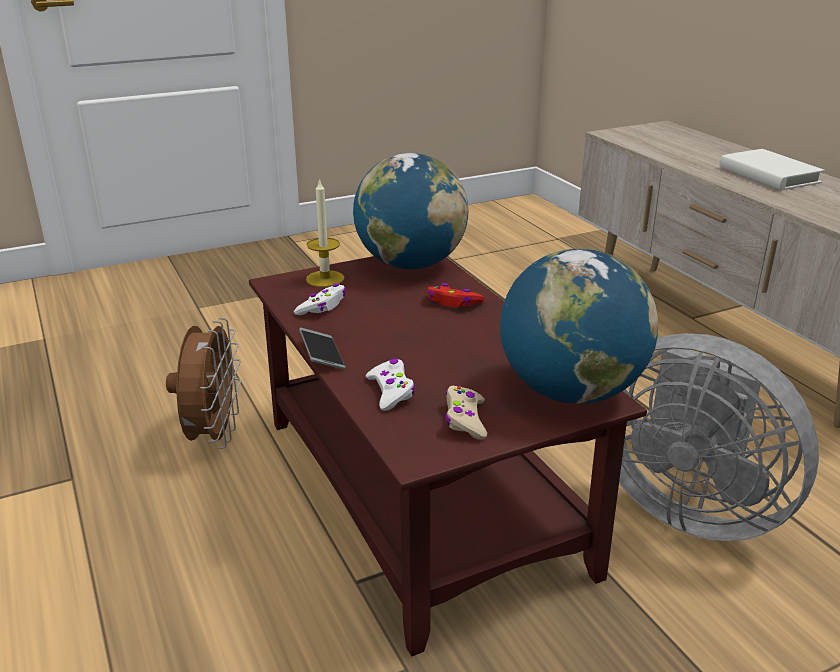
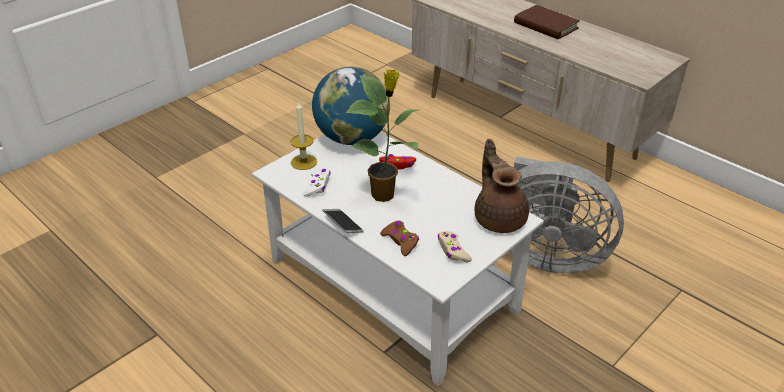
camera: 20 degrees left, 10 degrees up
(213, 436) = (235, 278): brown fan -> none
(391, 391) = (400, 241): white game controller -> brown game controller
(409, 332) = (384, 195): none -> potted plant
(422, 495) = (394, 286): brown coffee table -> white coffee table
(570, 392) = (499, 217): globe -> brown teapot
(768, 175) = (545, 25): white book -> brown book

